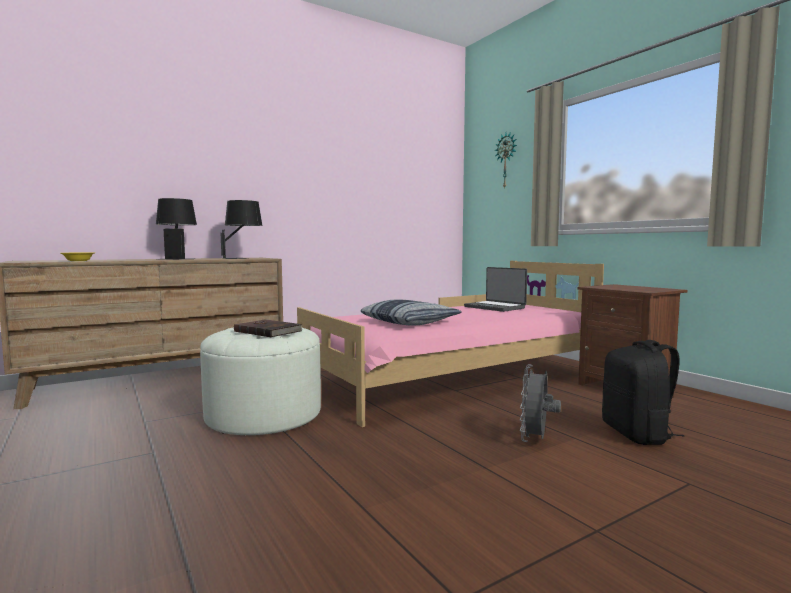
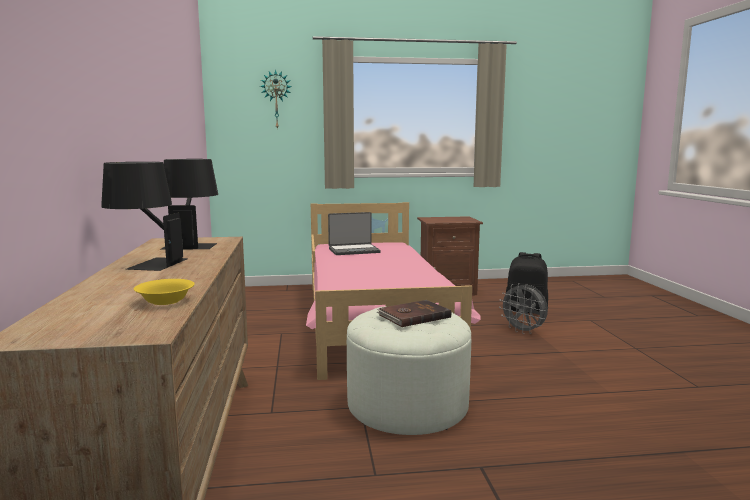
camera: 65 degrees left, 5 degrees up
(410, 322) = (402, 277): pillow -> none

